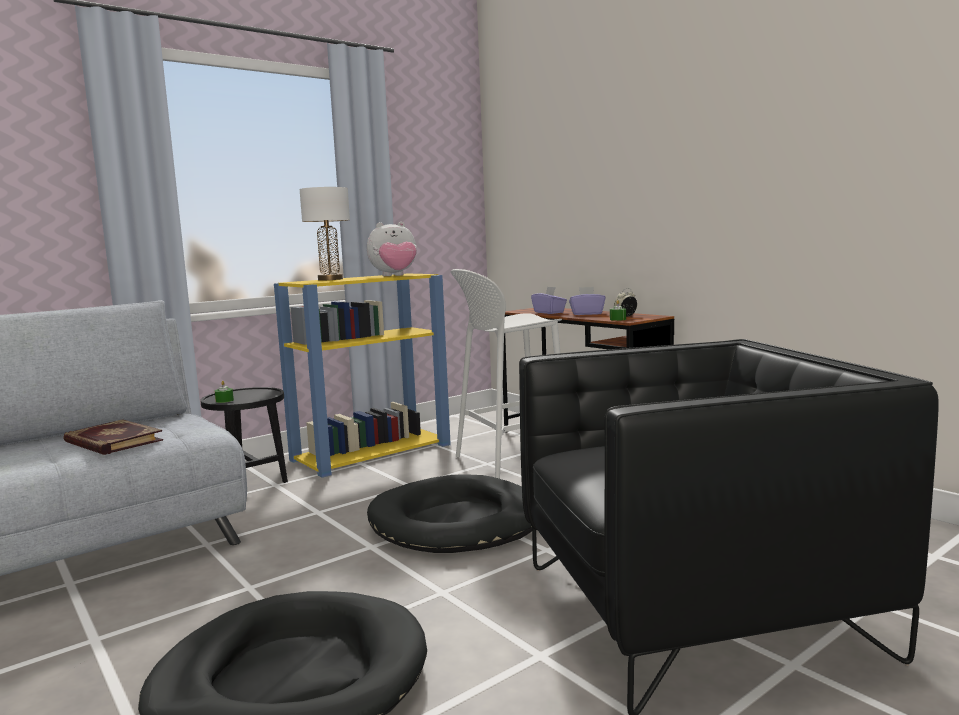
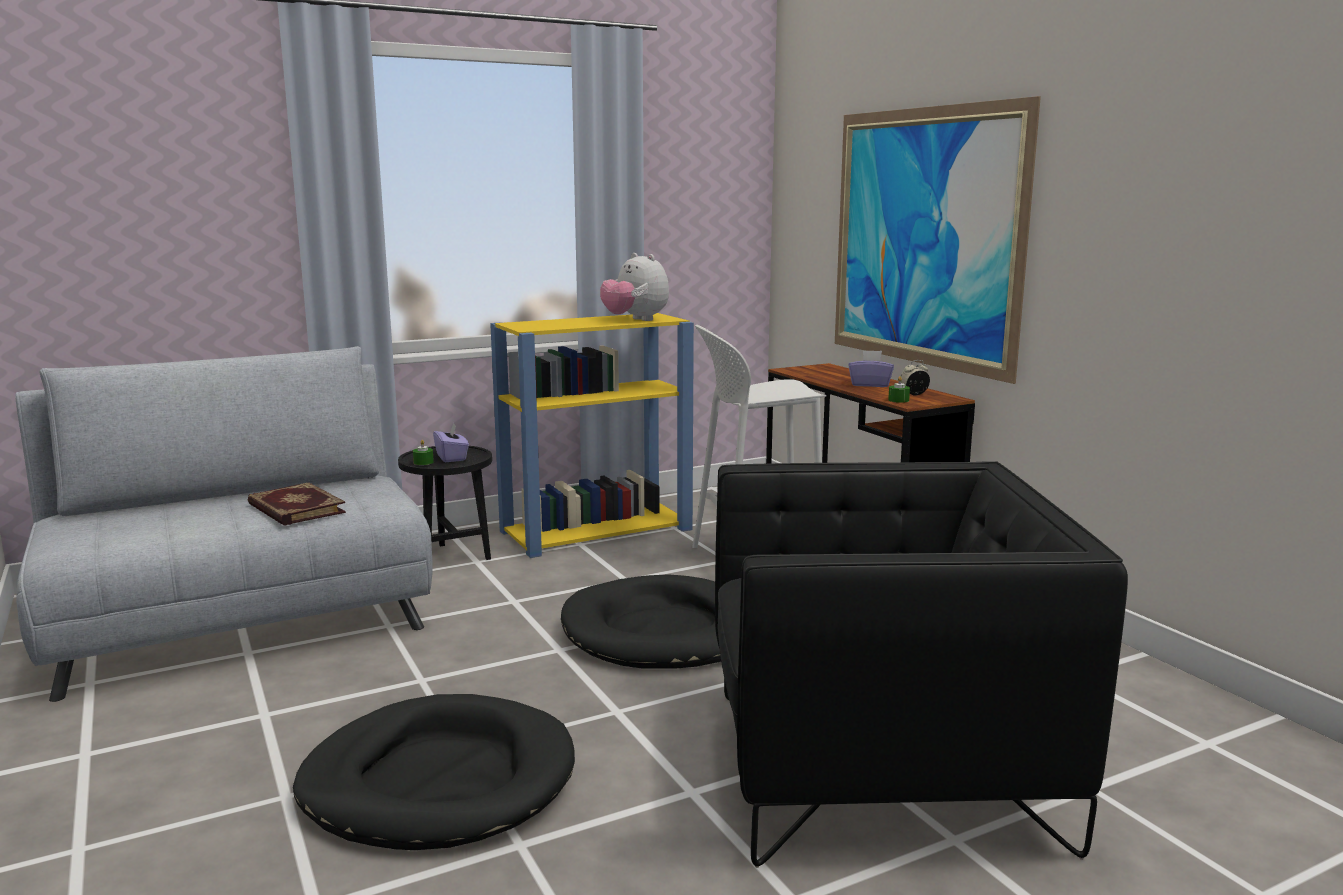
camera: 10 degrees right, 5 degrees up
(330, 279) = (556, 322): table lamp -> none
(394, 276) = (635, 320): plush toy -> plush toy turned 60 degrees clockwise
(549, 312) = (826, 377): purple tissue box -> purple tissue box (452, 457)
(617, 198) = (923, 238): none -> picture

